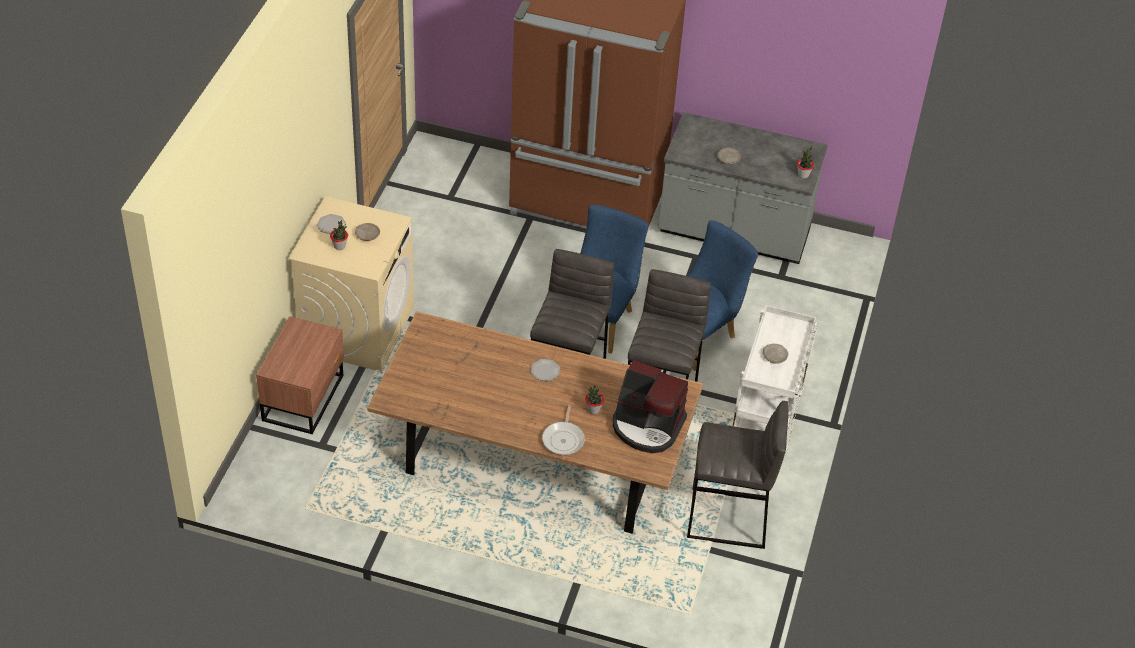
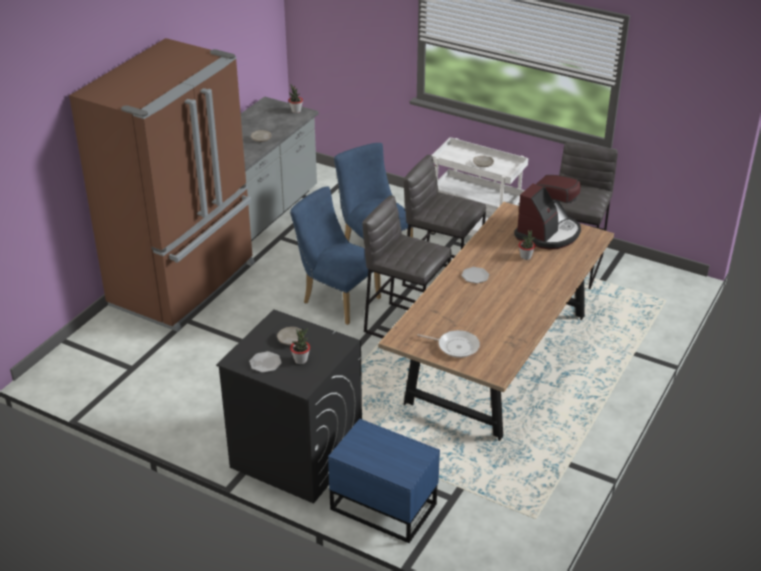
camera: 75 degrees left, 10 degrees down
(305, 397) = (383, 505): brown nightstand -> blue nightstand
(357, 328) = (295, 455): beige washing machine -> black washing machine
(564, 439) = (558, 276): frying pan -> frying pan (455, 346)

